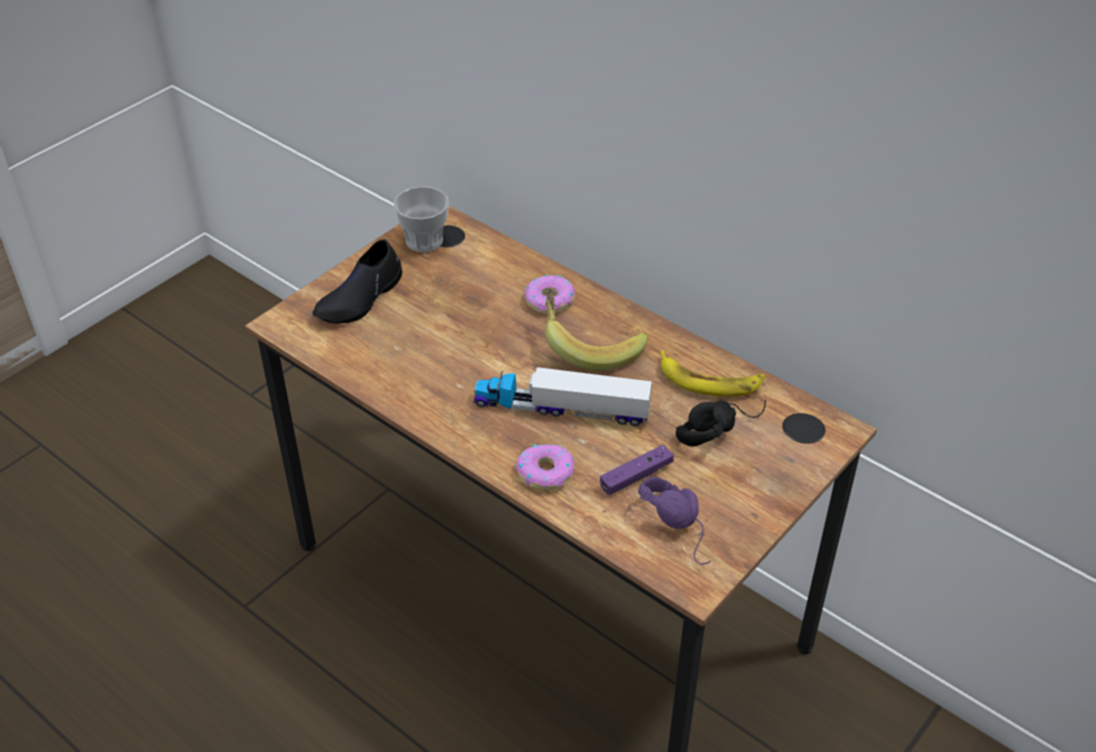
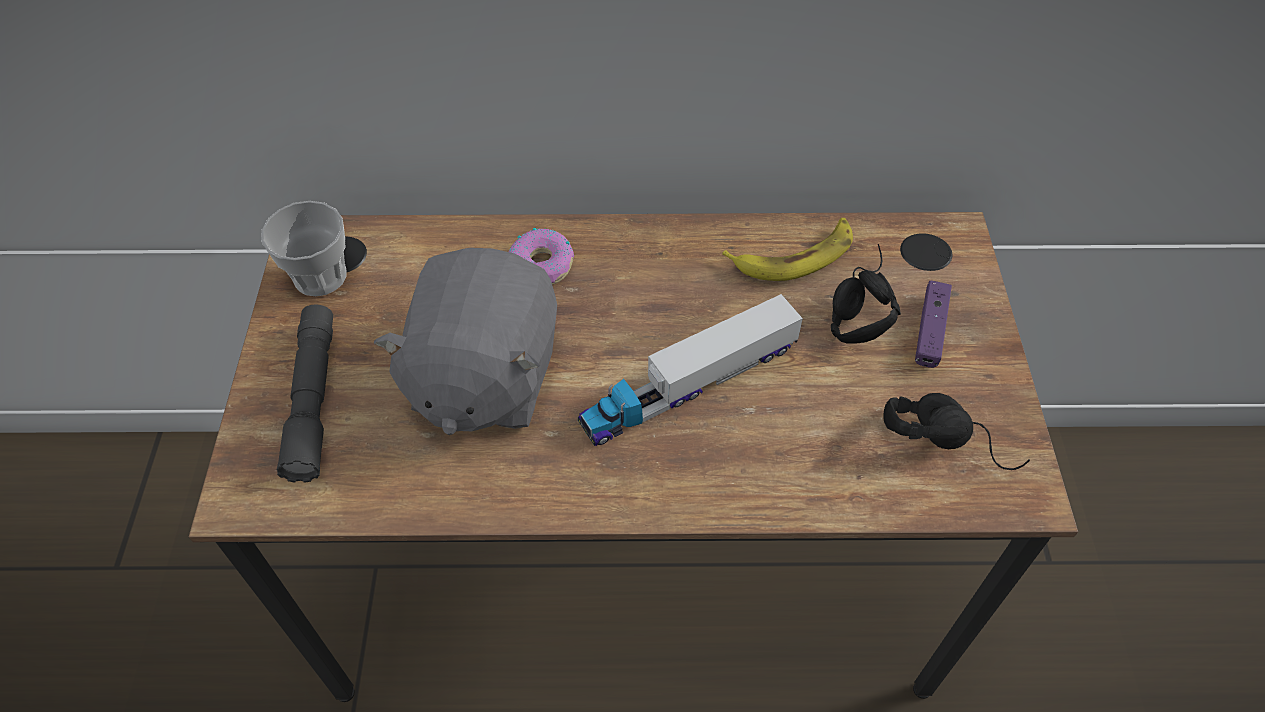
camera: 40 degrees left, 10 degrees up
(360, 298) = (313, 399): black shoe -> grey flashlight
(454, 338) = (483, 377): none -> grey plush toy
(545, 473) = (755, 475): donut -> none
(589, 346) = (639, 291): banana -> none
(636, 476) = (845, 413): purple game controller -> purple game controller (930, 330)
(684, 527) = (949, 437): purple headphones -> black headphones

